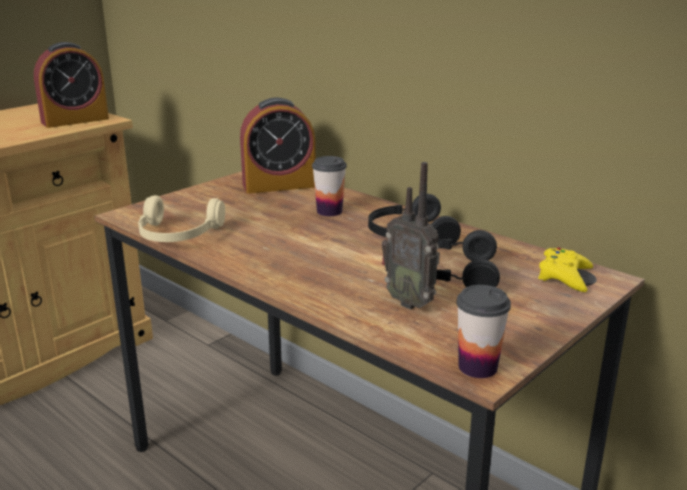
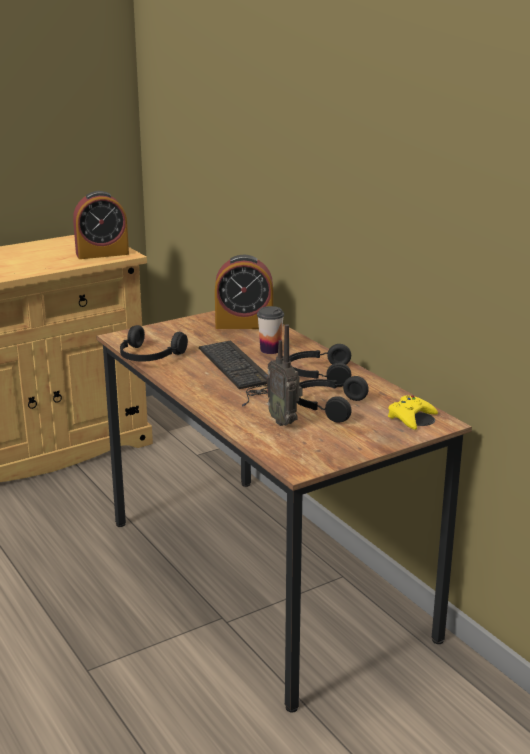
camera: 15 degrees right, 0 degrees up
(177, 235) = (148, 357): beige headphones -> black headphones
(305, 241) = (238, 371): none -> keyboard
(477, 367) = (298, 465): cup -> none

